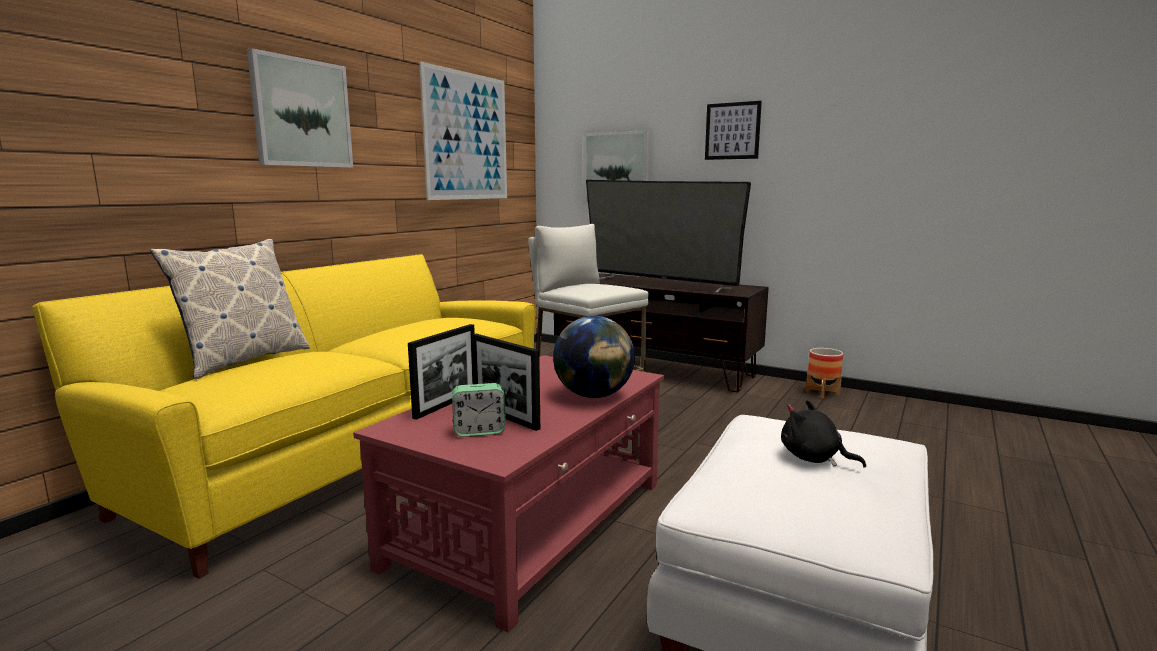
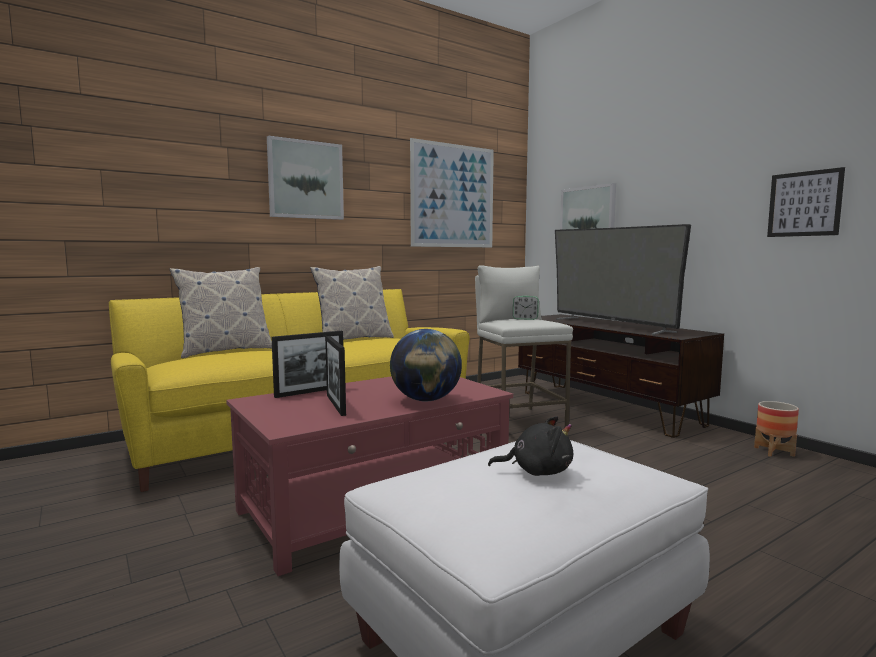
camera: 25 degrees right, 5 degrees down
(393, 324) = (353, 339): none -> pillow
(479, 431) = (302, 410): alarm clock -> alarm clock (525, 319)
(732, 131) = (691, 177): picture -> picture (804, 204)
(814, 458) = (537, 471): black plush toy -> black plush toy turned 120 degrees clockwise

